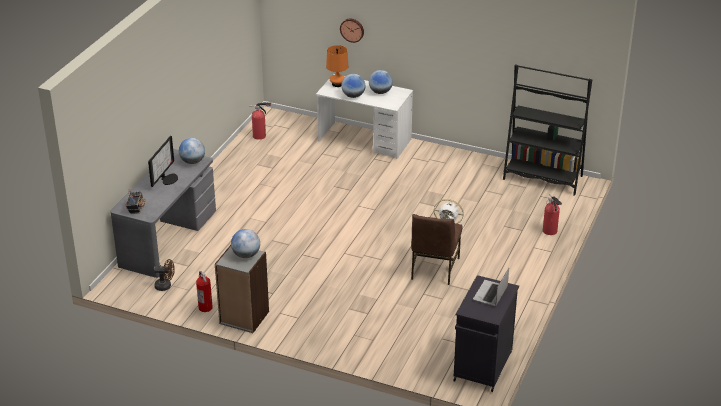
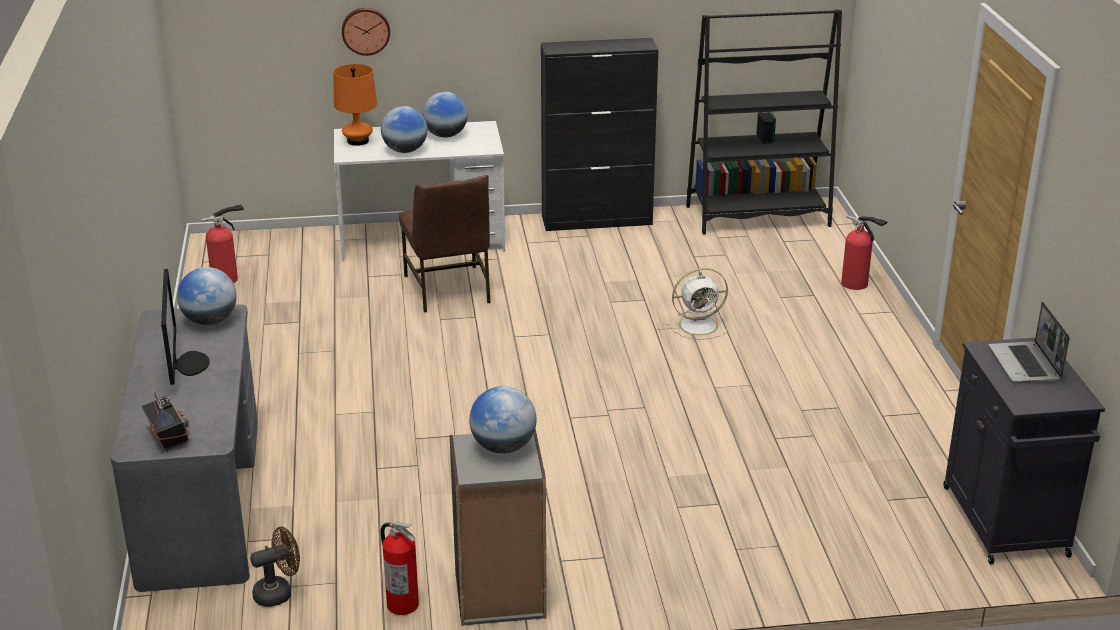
camera: 30 degrees left, 5 degrees down
(434, 269) = (747, 394): brown chair -> brown chair (448, 290)
(458, 155) = (597, 220): none -> black cabinet

